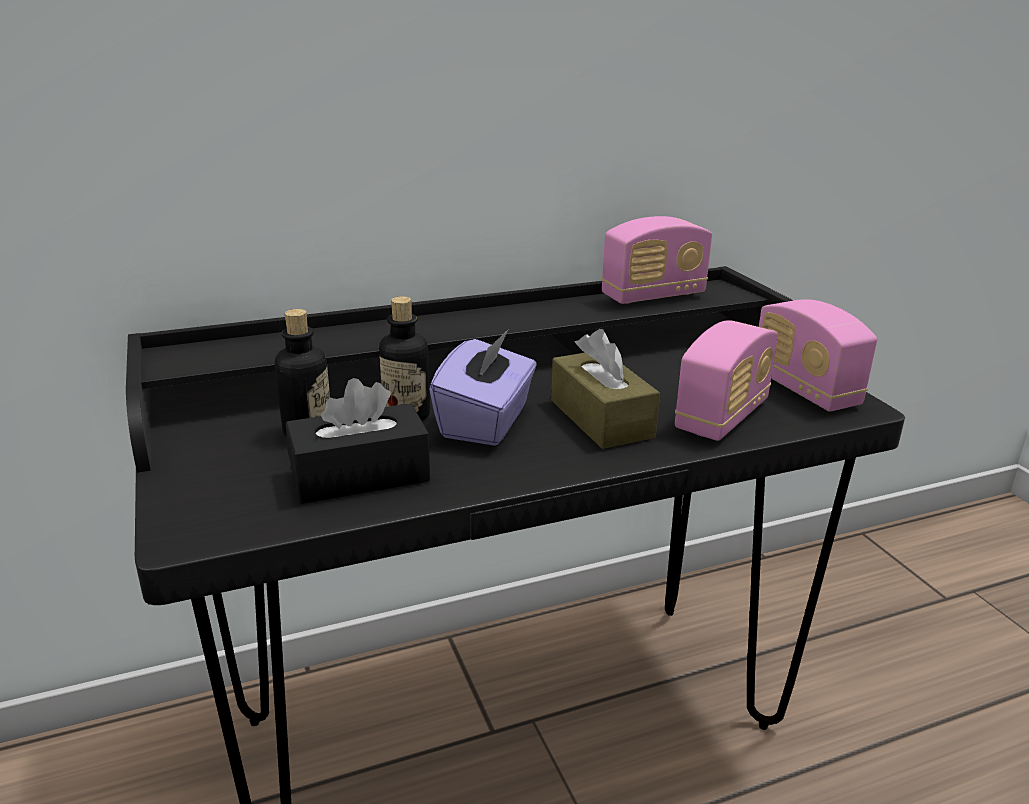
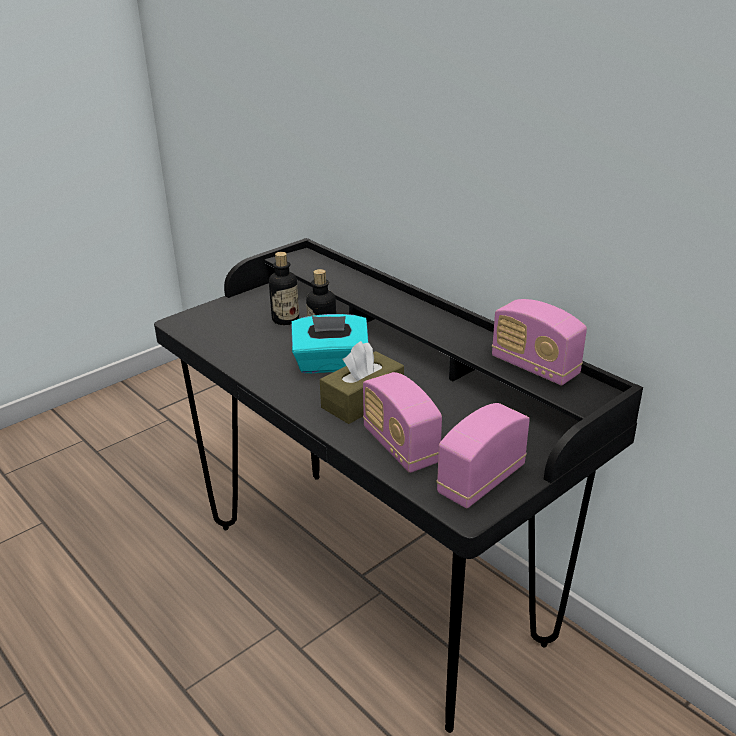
camera: 70 degrees right, 5 degrees up
(360, 476) = (249, 345): black tissue box -> none
(486, 422) = (331, 364): purple tissue box -> turquoise tissue box
(722, 416) = (400, 447): radio -> radio turned 45 degrees clockwise

